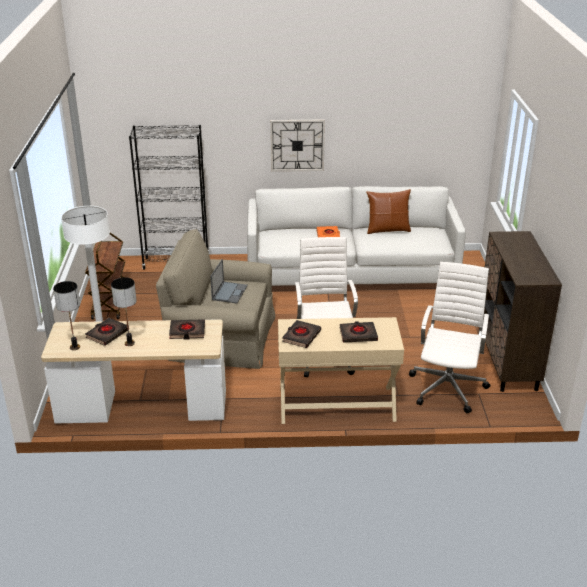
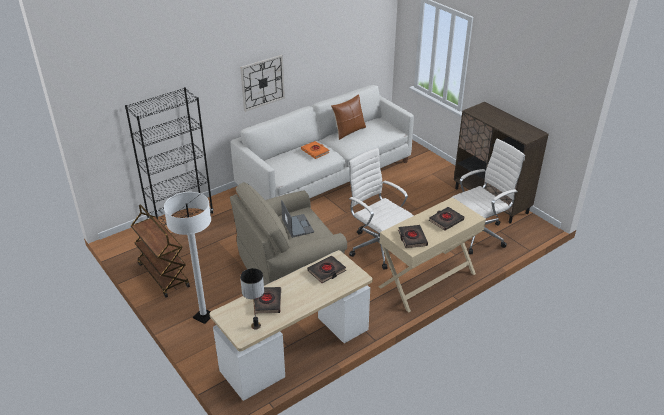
camera: 35 degrees left, 5 degrees up
(130, 343) = (296, 301): table lamp -> none
(448, 386) = (478, 234): white office chair -> white office chair turned 75 degrees clockwise

